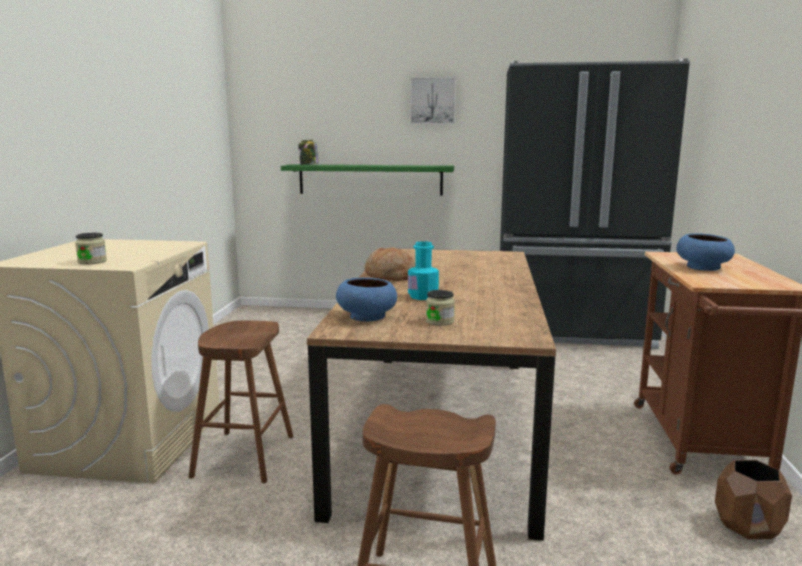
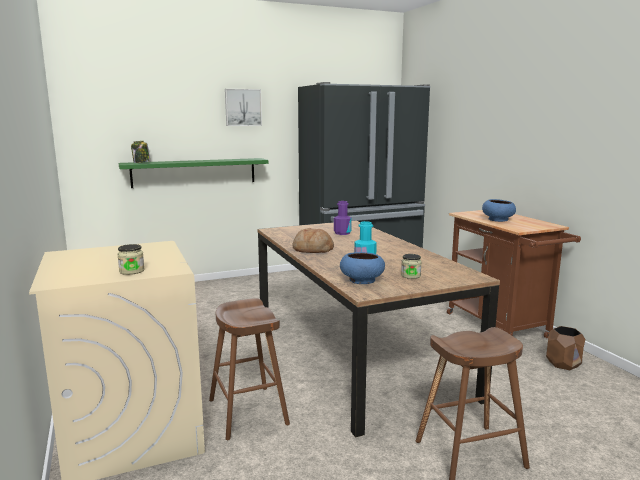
camera: 30 degrees left, 0 degrees up
(470, 263) = (342, 233): none -> purple bottle

